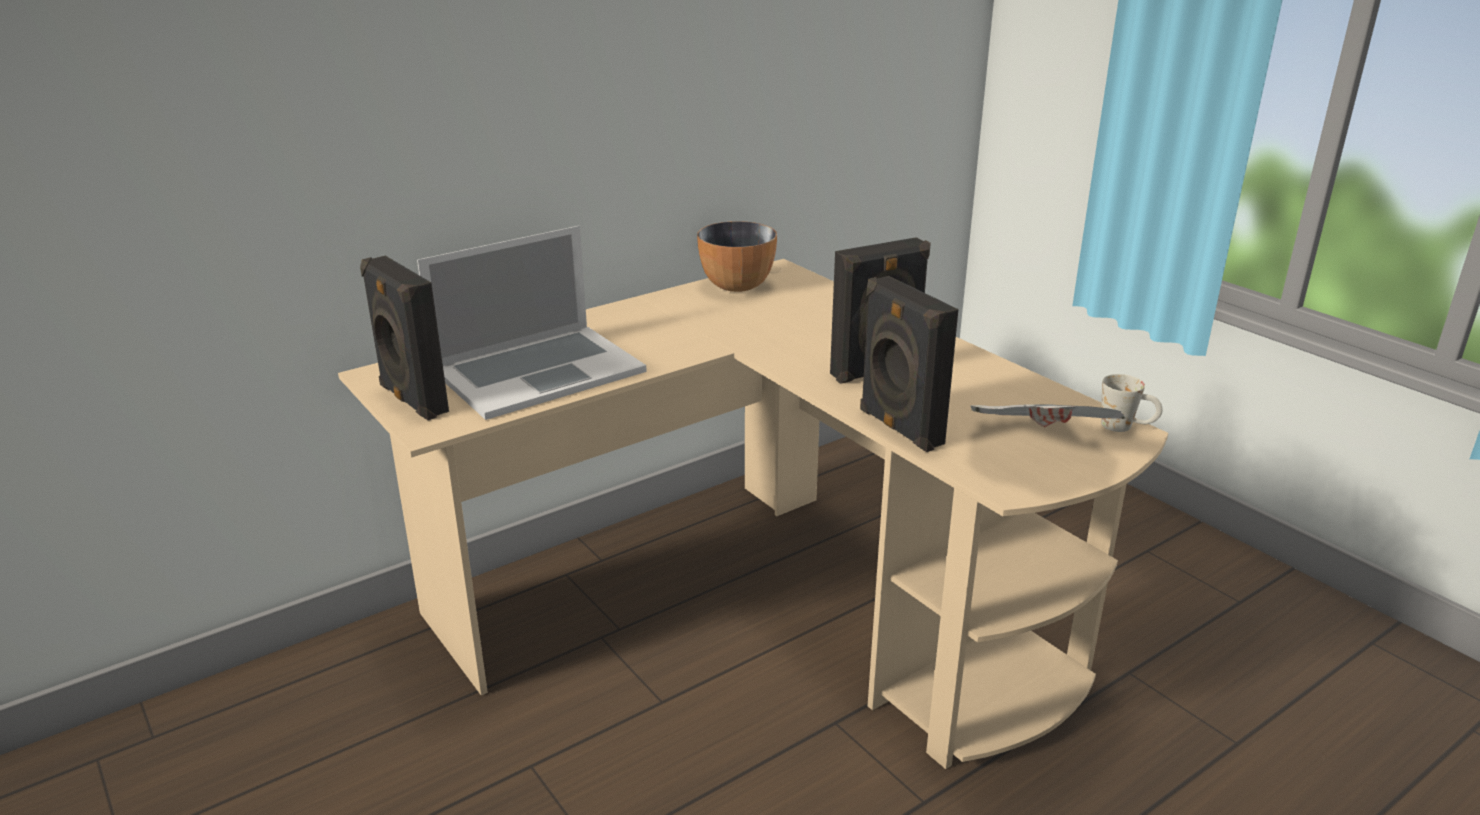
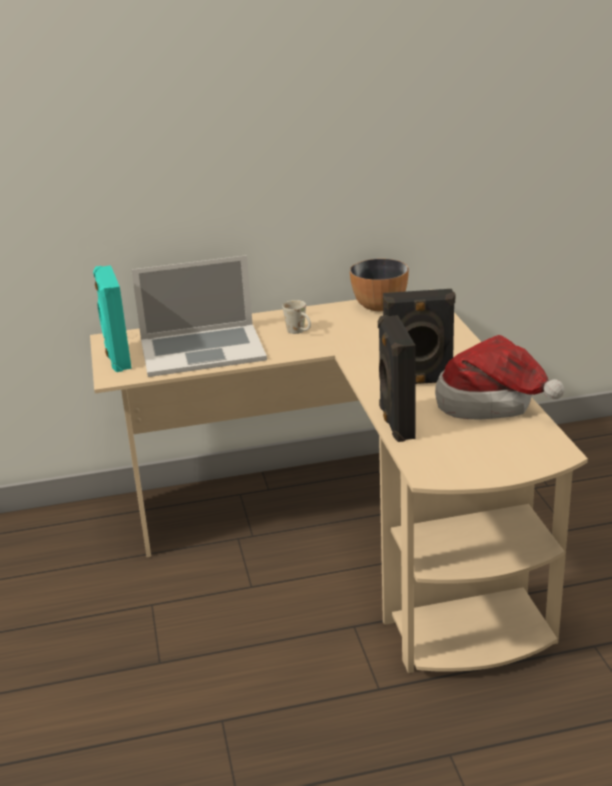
camera: 25 degrees right, 0 degrees up
(411, 400) = (116, 358): black speaker -> turquoise speaker
(993, 385) = (492, 404): none -> hat
(1039, 449) = (478, 453): newspaper -> none
(1126, 427) = (559, 449): white mug -> white mug (299, 332)

